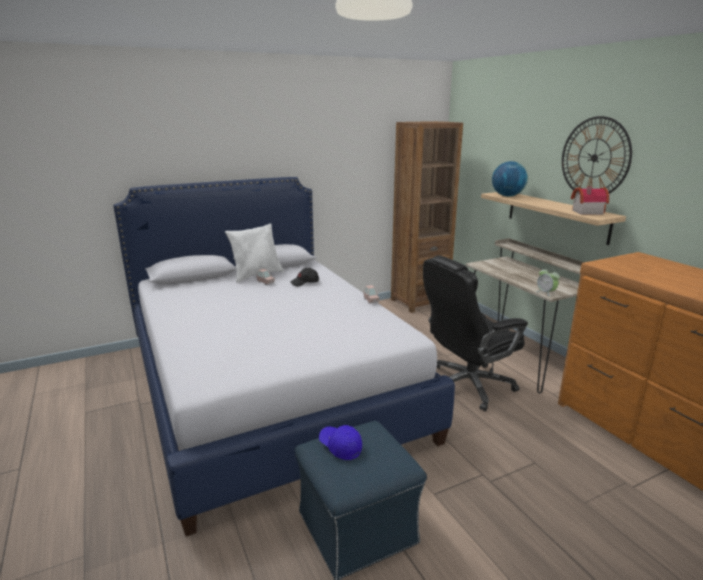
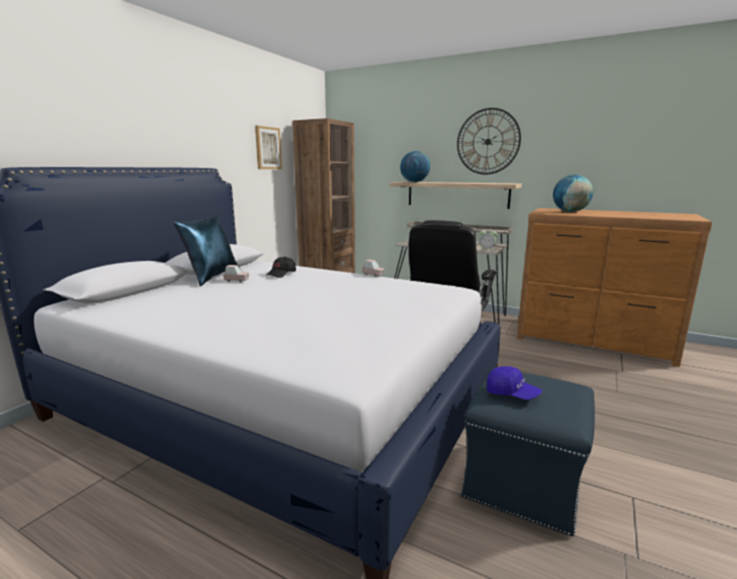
camera: 35 degrees left, 5 degrees down
(256, 275) = (212, 277): white pillow -> blue pillow
(340, 447) = (512, 394): blue cap -> blue cap turned 150 degrees counterclockwise
(363, 152) = (267, 148): none -> picture
(585, 212) = (493, 183): toy house -> none
(648, 269) = (570, 212): none -> globe

